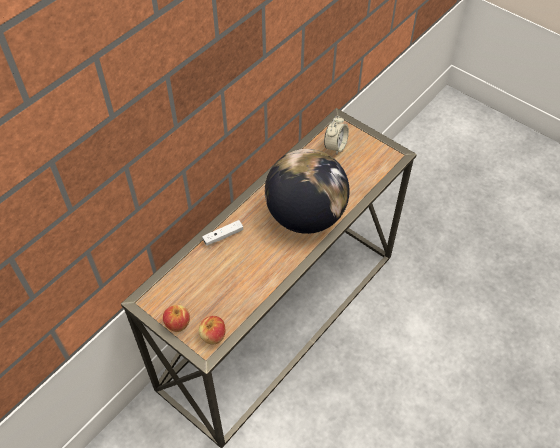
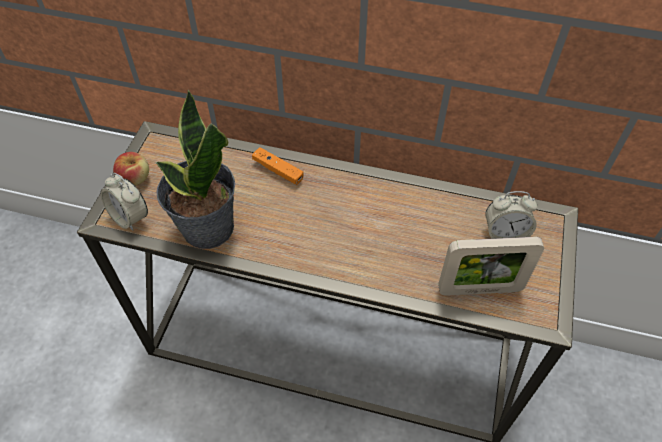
camera: 65 degrees right, 0 degrees up
(213, 335) = (130, 217): apple -> alarm clock
(223, 236) = (278, 170): white game controller -> orange game controller
(249, 292) = (207, 228): none -> potted plant
(305, 216) = (359, 243): globe -> none
(366, 174) = (480, 289): none -> picture frame

